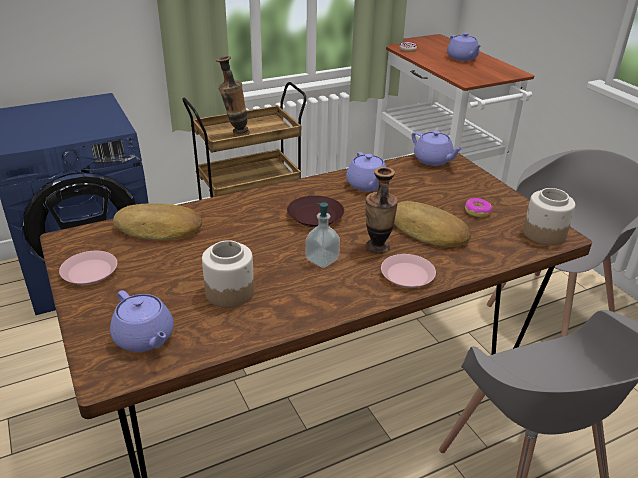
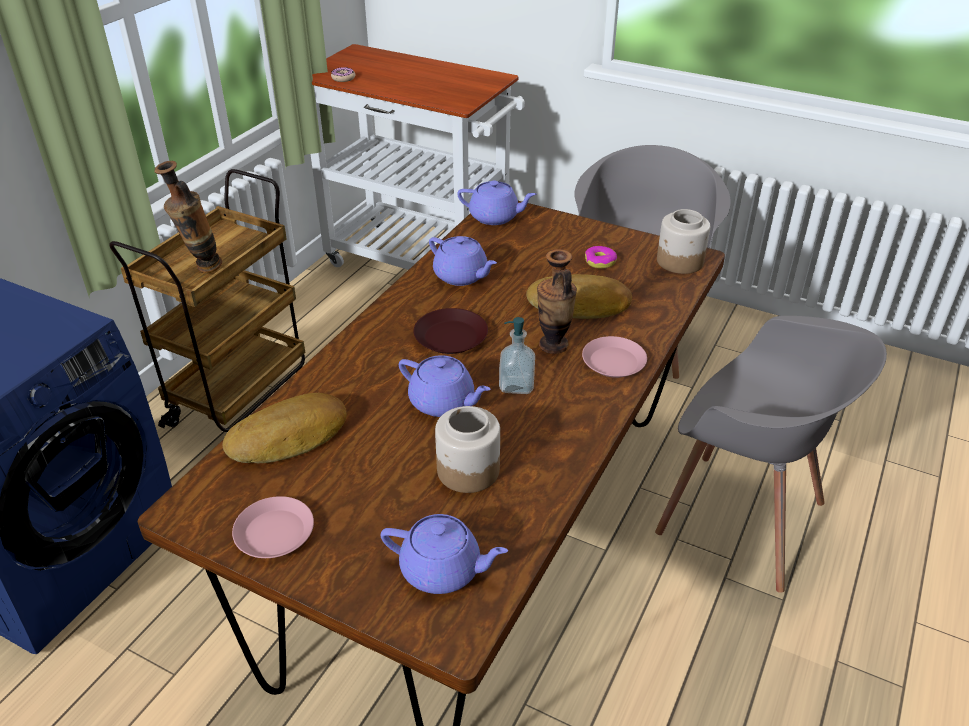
camera: 35 degrees left, 5 degrees up
(462, 58) = (419, 73): purple teapot -> purple teapot (443, 402)

